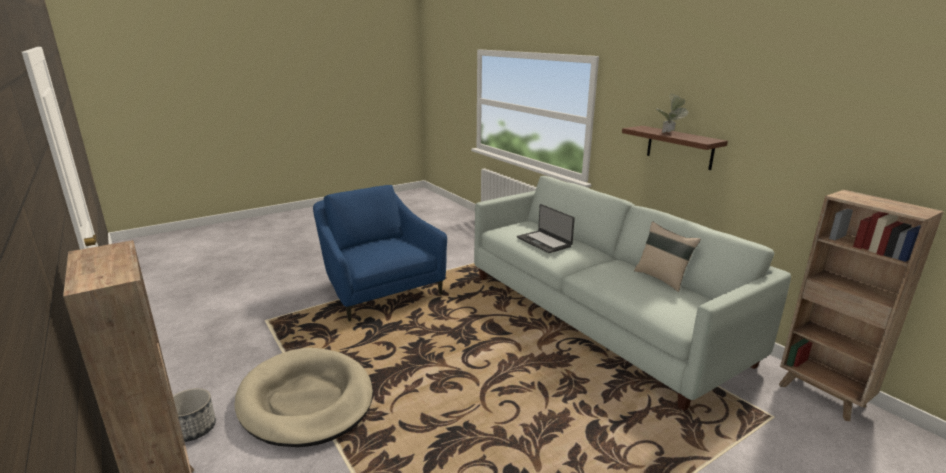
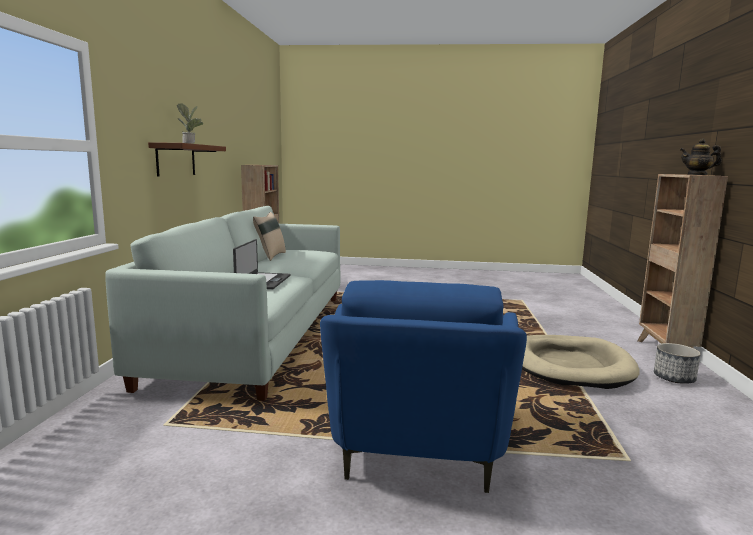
camera: 140 degrees left, 10 degrees down
(97, 259) = (697, 174): none -> teapot

